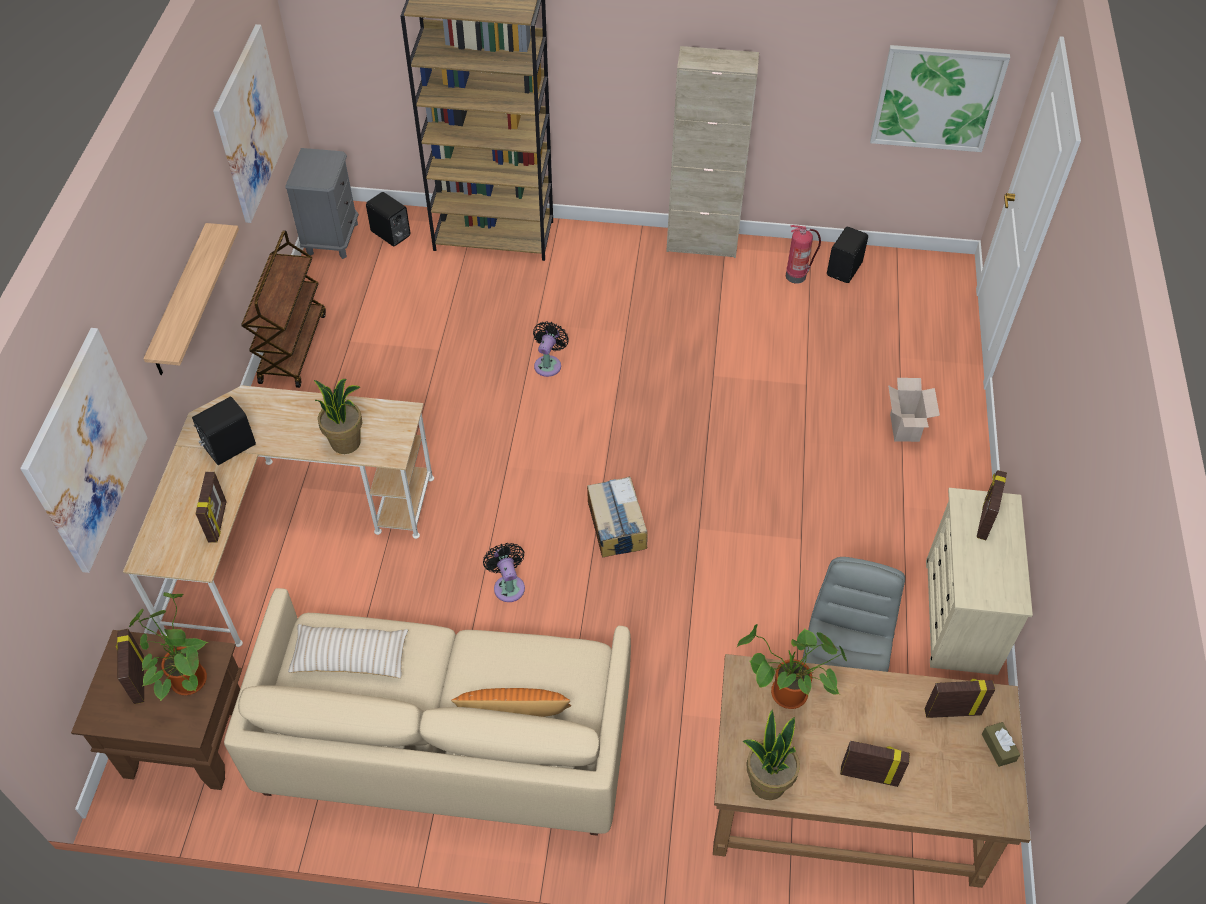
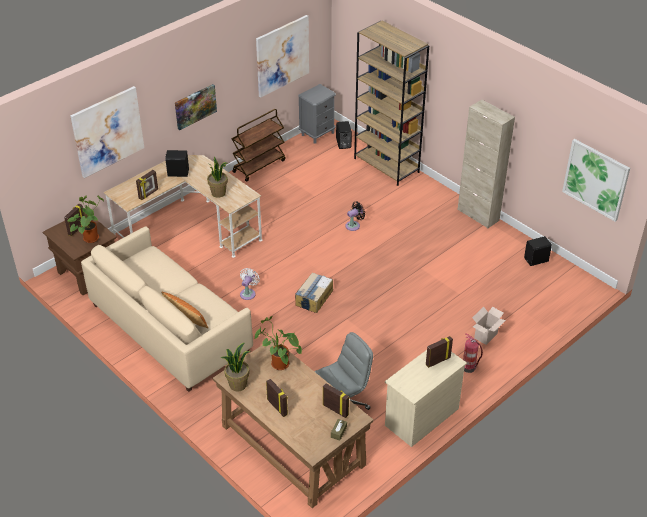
camera: 40 degrees right, 10 degrees down
(181, 302) = (195, 106): shelf -> picture
(350, 657) = (152, 267): beige pillow -> none
(508, 585) = (248, 293): black fan -> white fan
(796, 275) = (509, 250): fire extinguisher -> fire extinguisher (469, 367)

